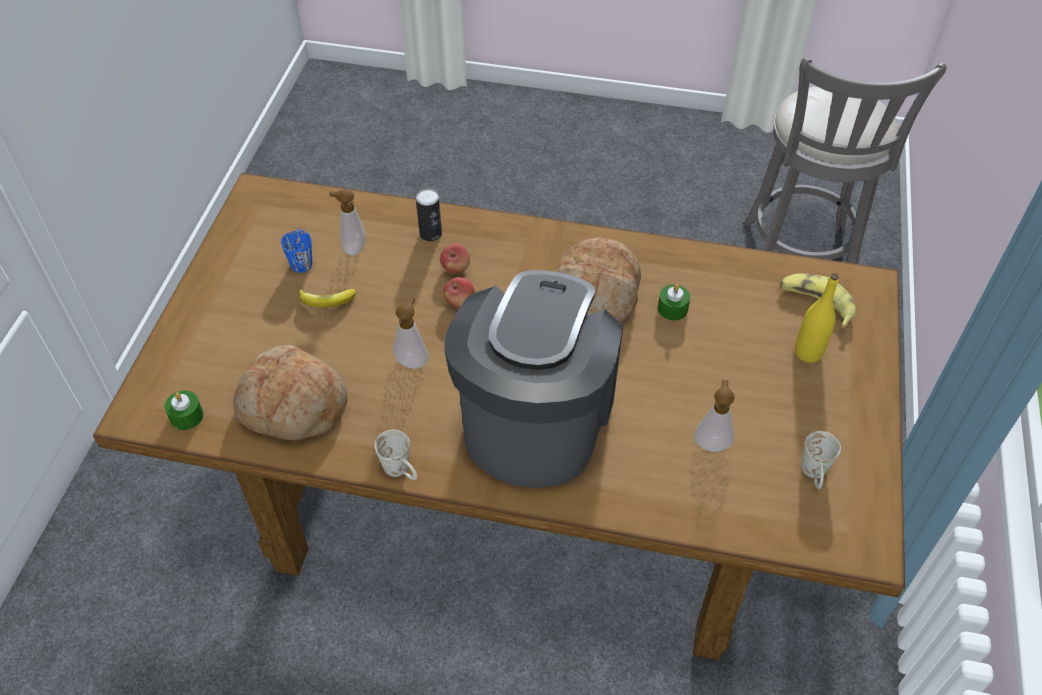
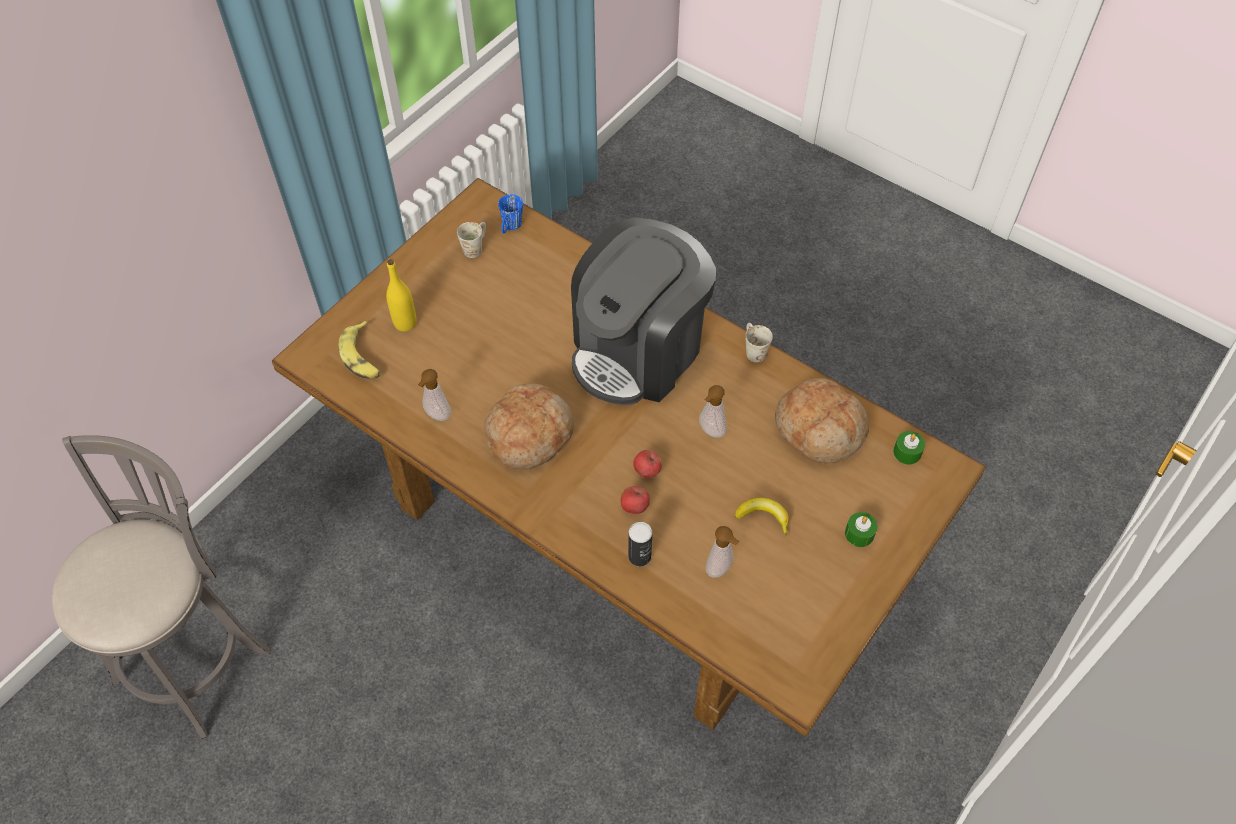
camera: 155 degrees left, 5 degrees up
(301, 259) = (773, 575): blue mug -> blue mug (510, 228)
(672, 309) = (477, 396): green candle -> green candle (859, 534)
(711, 442) = (526, 290): soap dispenser -> soap dispenser (436, 416)

